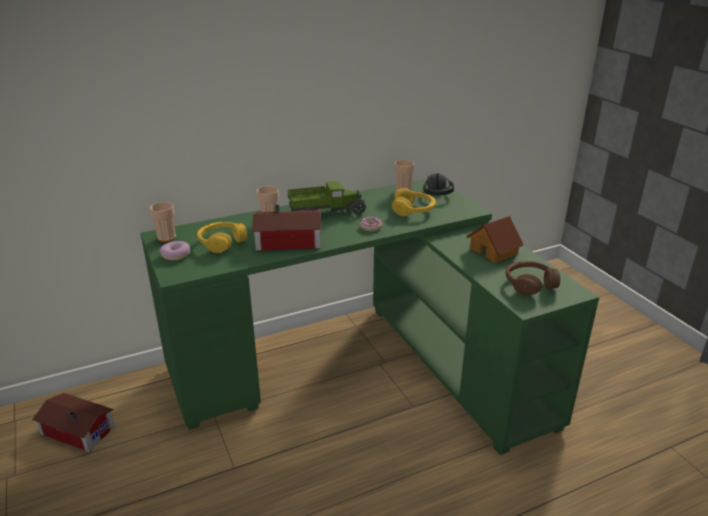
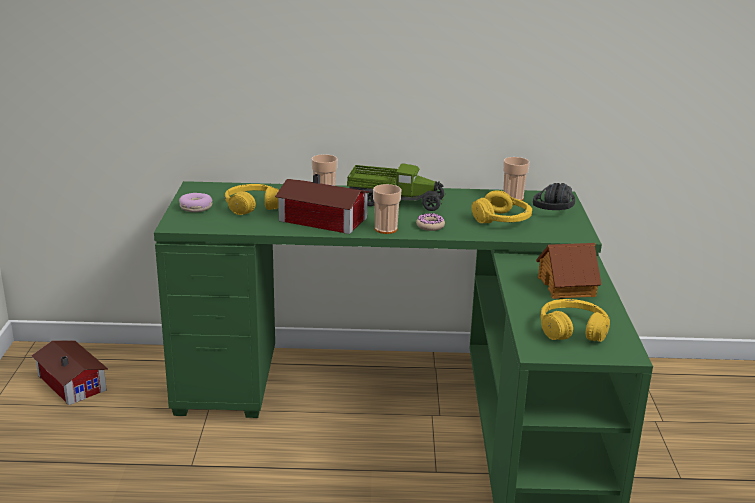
camera: 25 degrees right, 5 degrees down
(166, 237) = (203, 191): cup -> cup (386, 229)
(529, 284) = (572, 330): brown headphones -> yellow headphones

